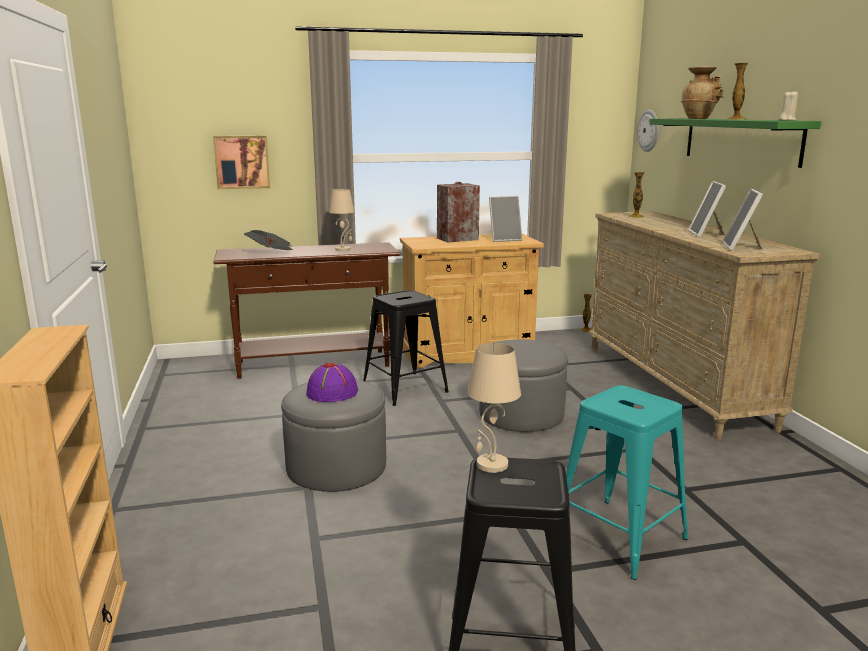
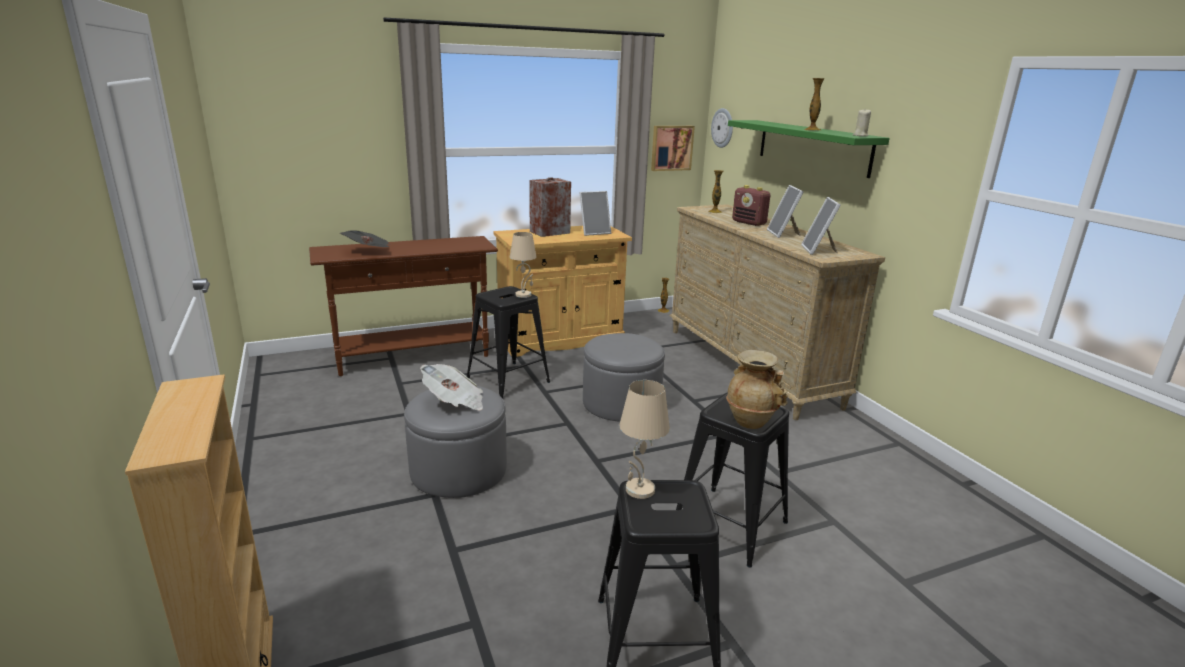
camera: 10 degrees left, 5 degrees up
(242, 162) = (331, 156): picture -> picture (671, 148)
(332, 392) = (454, 402): purple hat -> newspaper
(343, 249) = (441, 245): beige table lamp -> beige table lamp (523, 295)
(618, 537) = (729, 525): turquoise stool -> black stool
(671, 225) = (749, 223): none -> radio
(698, 118) = (774, 124): beige vase -> beige vase (751, 421)

